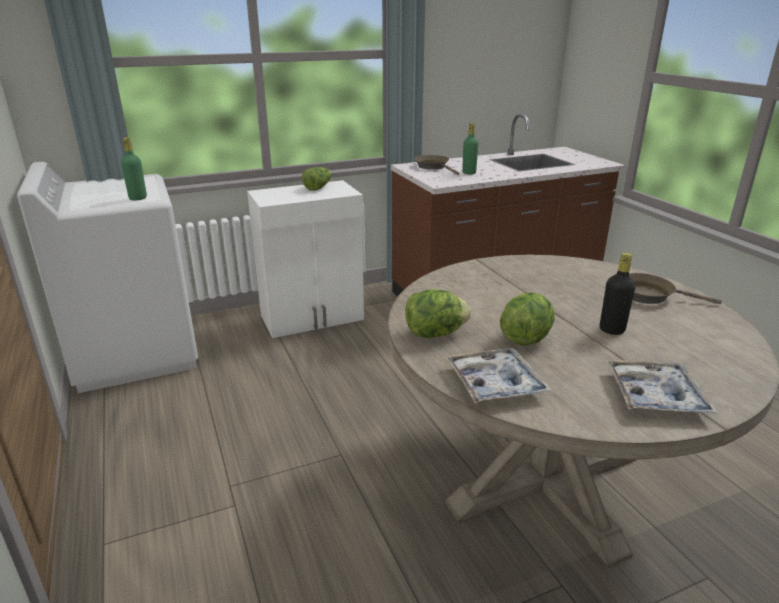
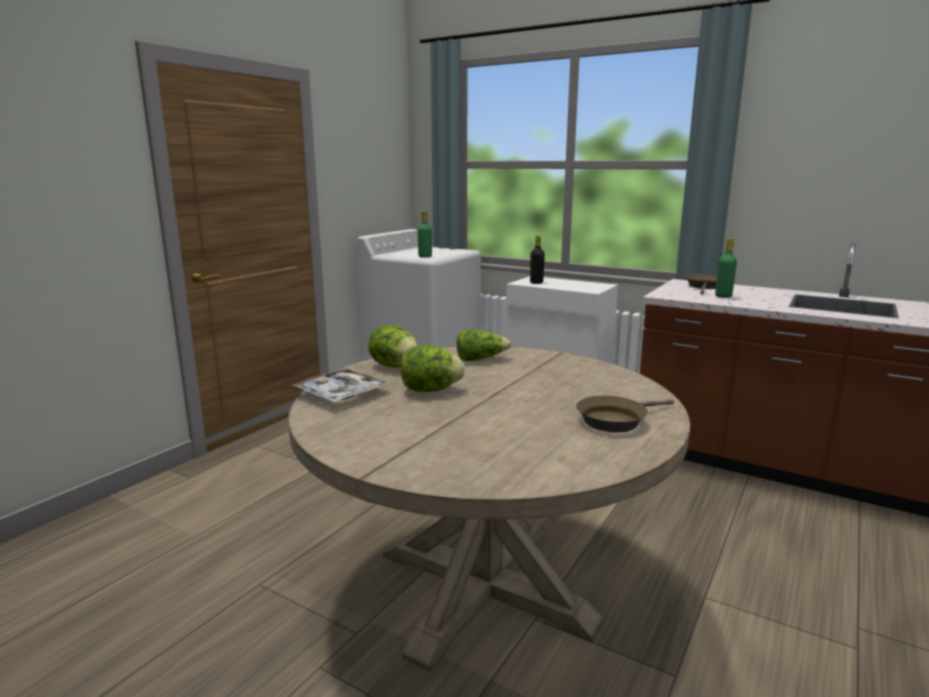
camera: 55 degrees right, 10 degrees down
(318, 187) = (581, 284): lettuce -> lettuce (480, 359)
(612, 330) = (497, 415): black bottle -> black bottle (536, 282)
(649, 295) = (615, 420): brown frying pan -> brown frying pan turned 105 degrees counterclockwise
(655, 395) = (388, 445): tray -> none

